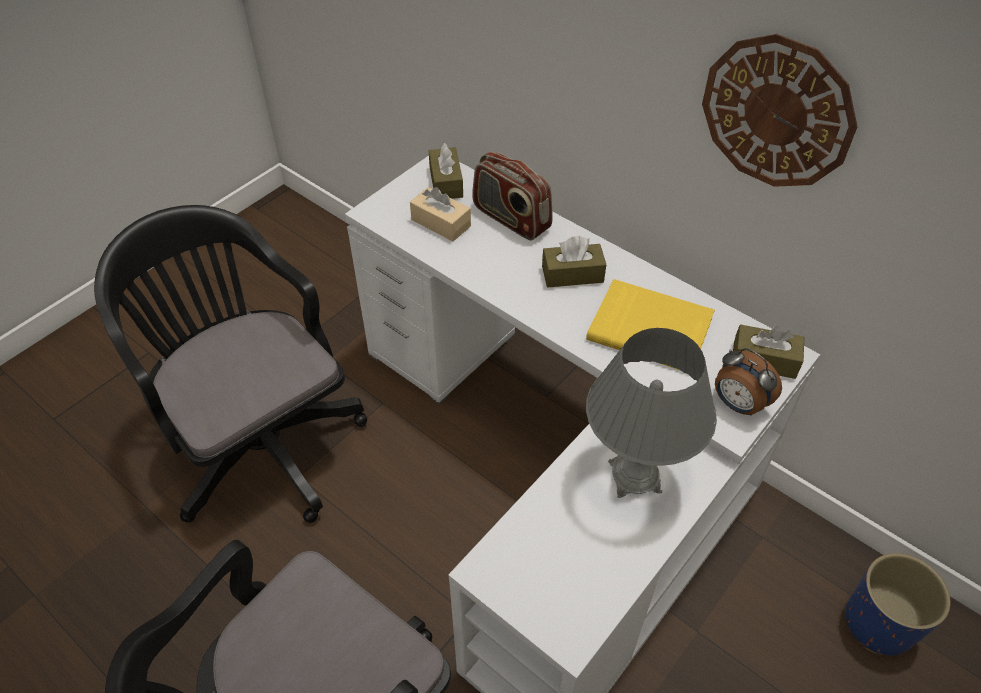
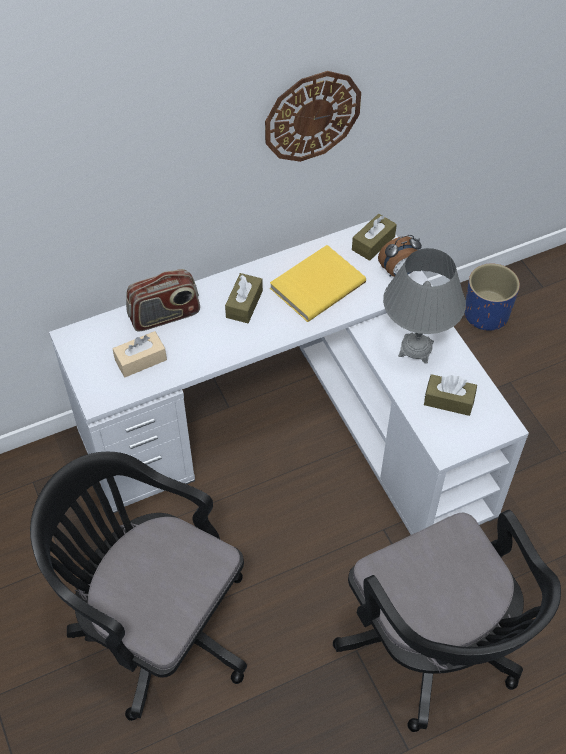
camera: 65 degrees left, 5 degrees up
(259, 441) = (155, 625): black office chair -> black office chair turned 45 degrees clockwise
(446, 182) = (95, 340): brown tissue box -> brown tissue box (449, 400)

